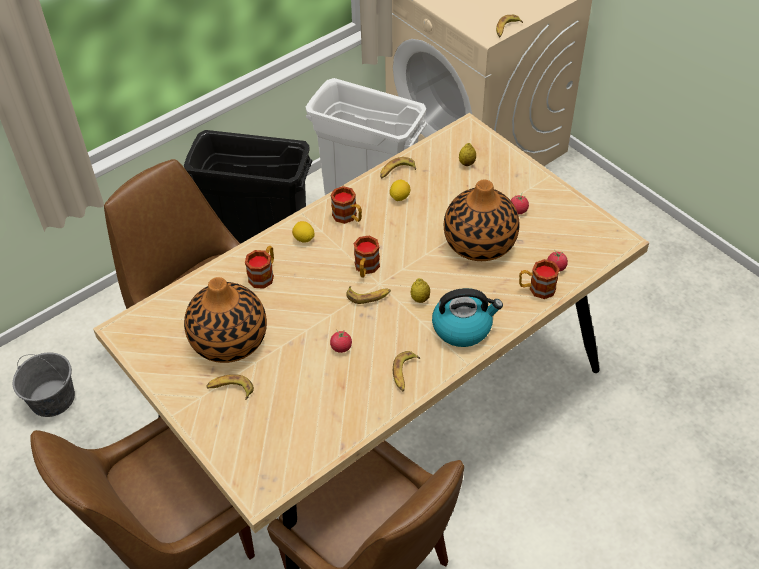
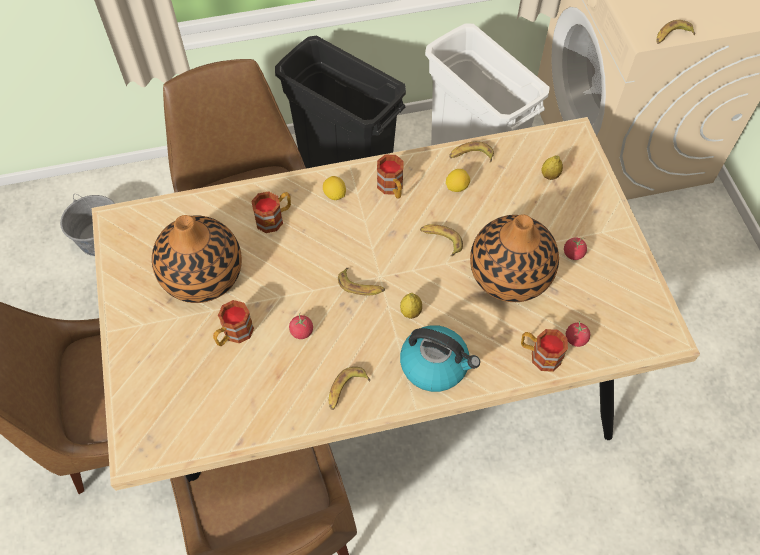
camera: 25 degrees right, 10 degrees up
(230, 389) = (173, 329): banana -> banana (441, 240)
(366, 268) = (376, 254): mug -> mug (234, 334)

